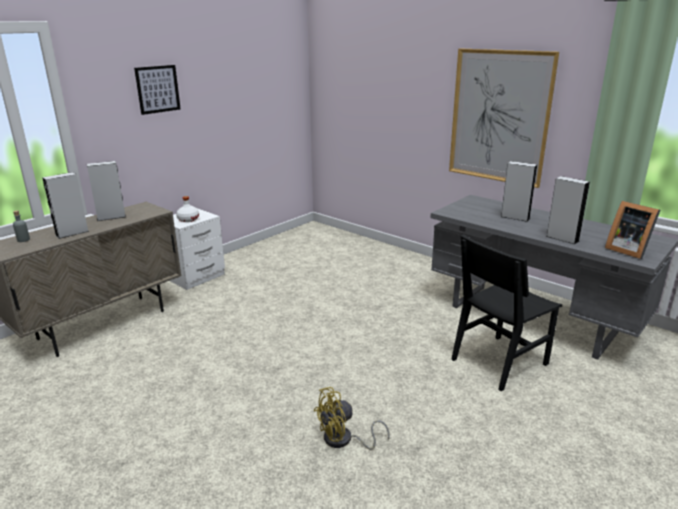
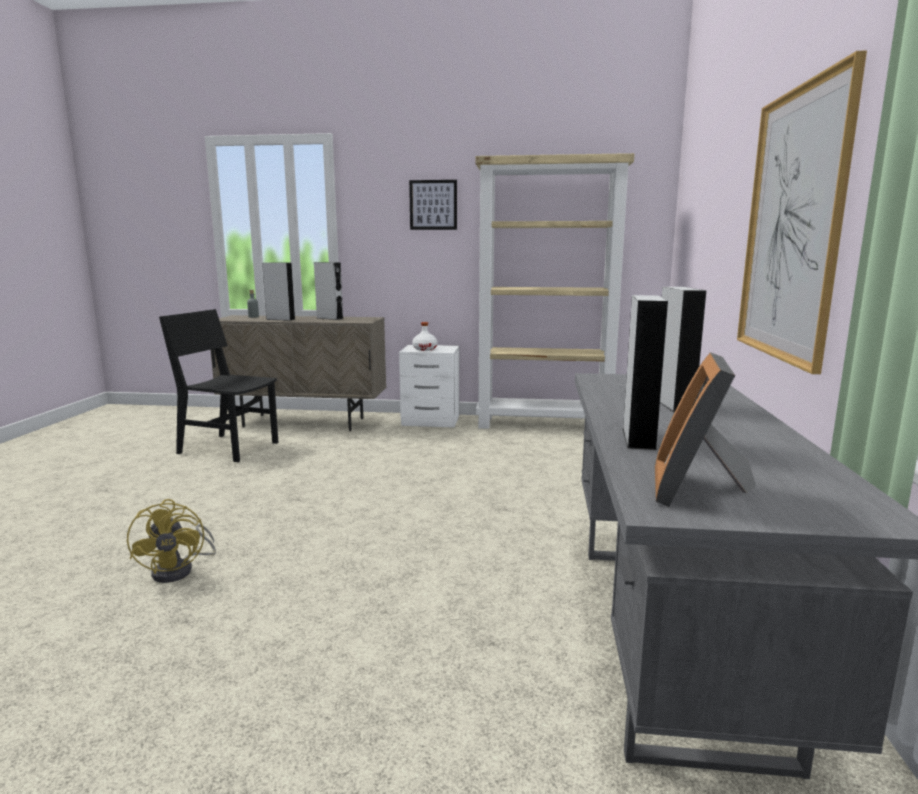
camera: 55 degrees right, 10 degrees down
(268, 247) = (545, 424): none -> beige bookcase
(344, 440) = (180, 570): yellow fan -> yellow fan turned 135 degrees counterclockwise
(499, 361) = (470, 635): black chair -> black chair (228, 448)

